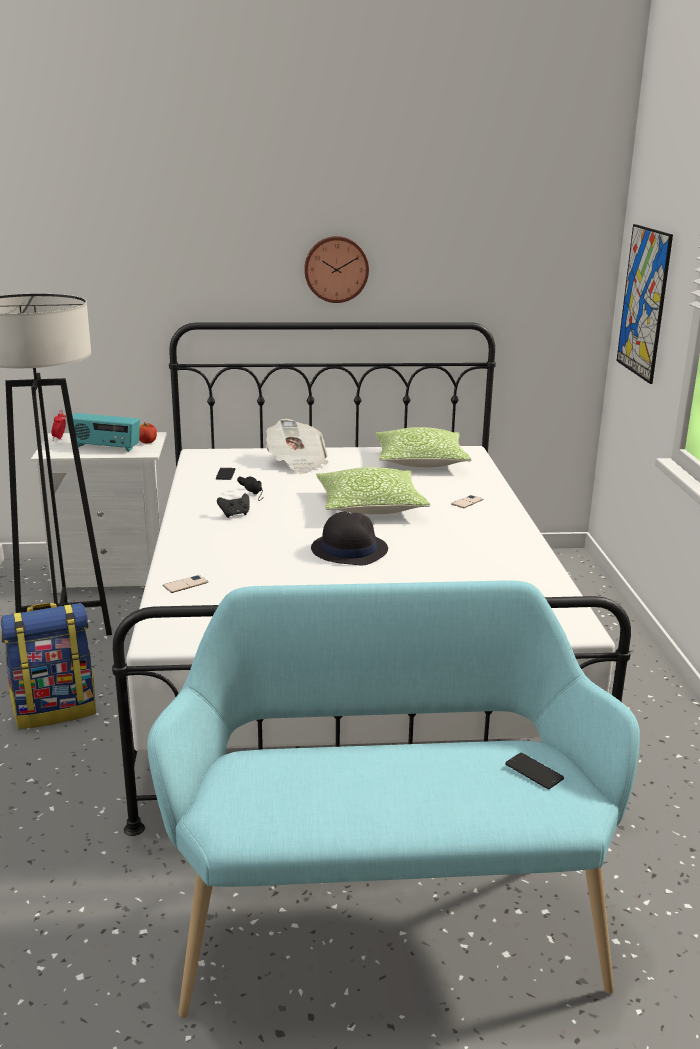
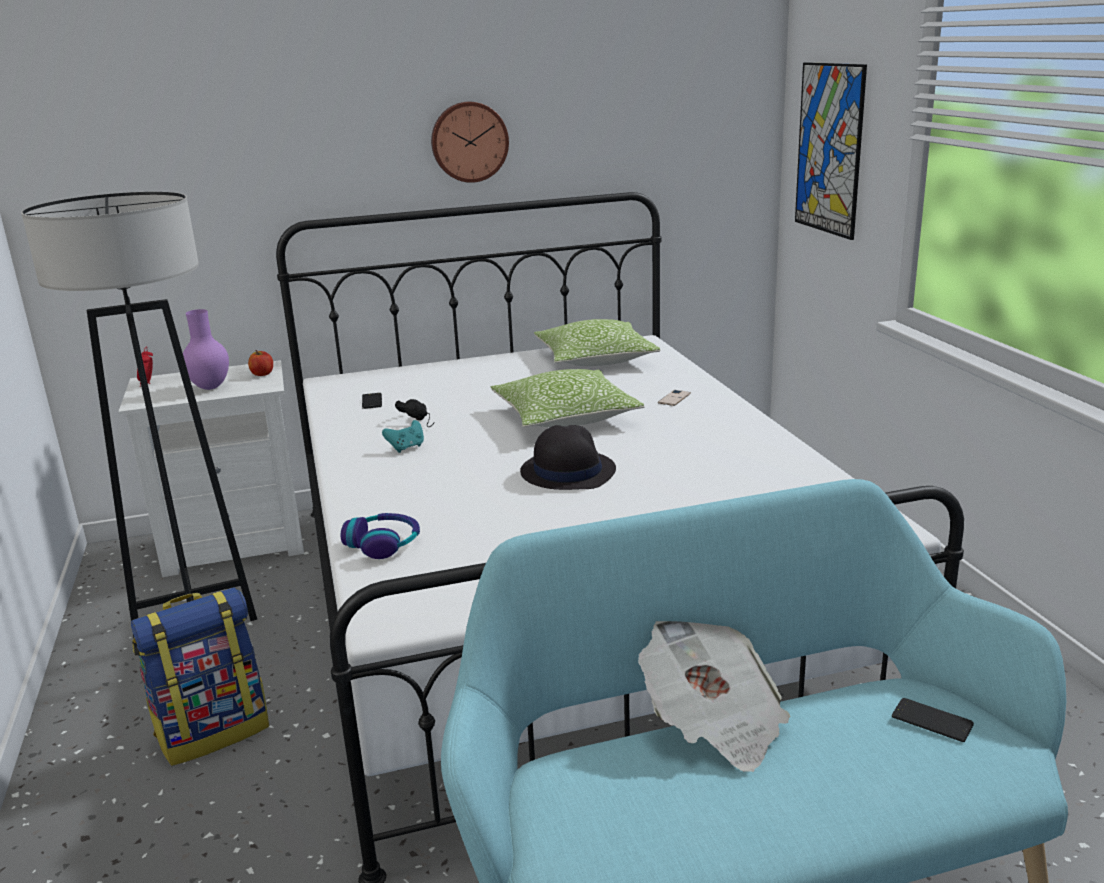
camera: 10 degrees left, 0 degrees up
(105, 447) = (211, 387): radio -> purple vase
(185, 584) = (384, 544): phone -> headphones
(235, 514) = (406, 448): black game controller -> turquoise game controller
(297, 463) = (452, 378): newspaper -> newspaper (713, 722)

